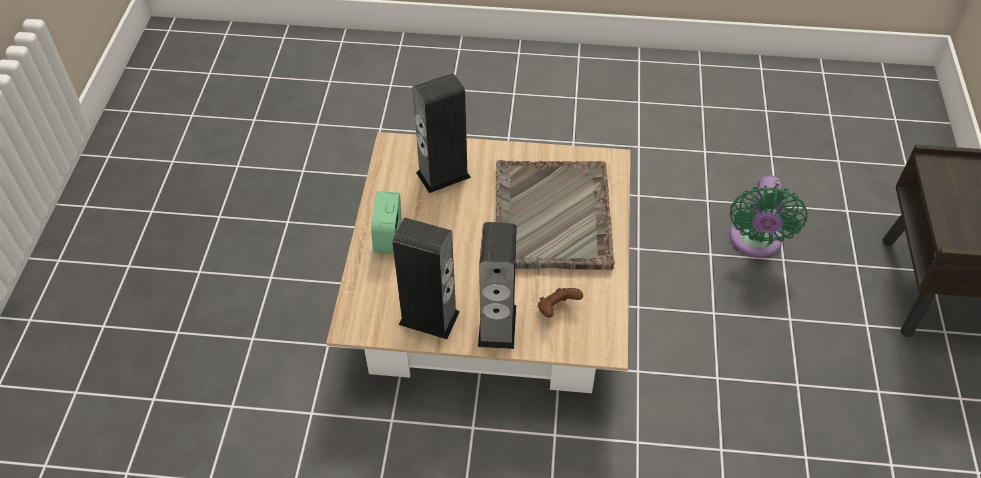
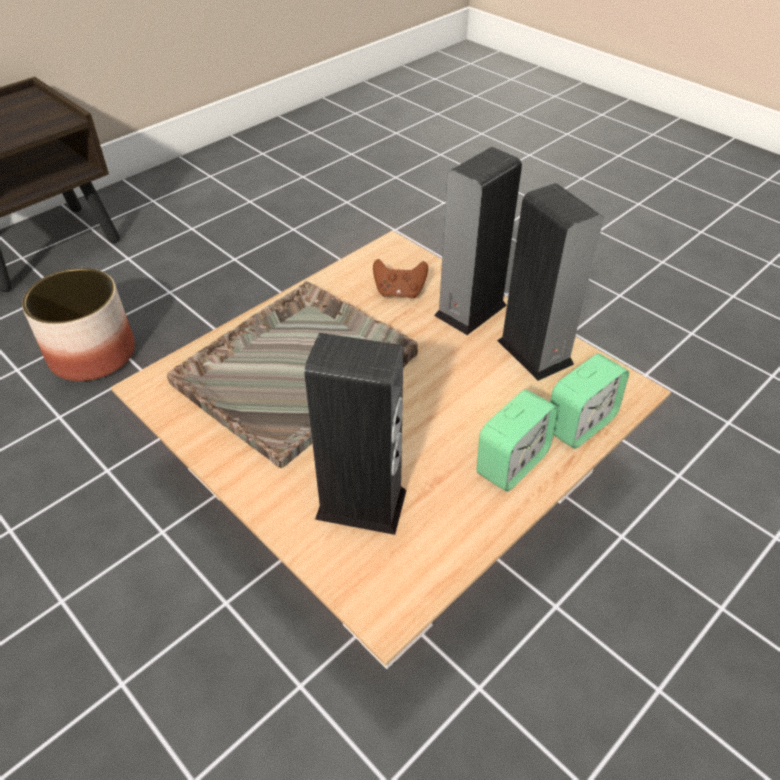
camera: 140 degrees left, 5 degrees down
(367, 283) = (580, 424): none -> alarm clock
(755, 242) = (91, 354): green fan -> planter

